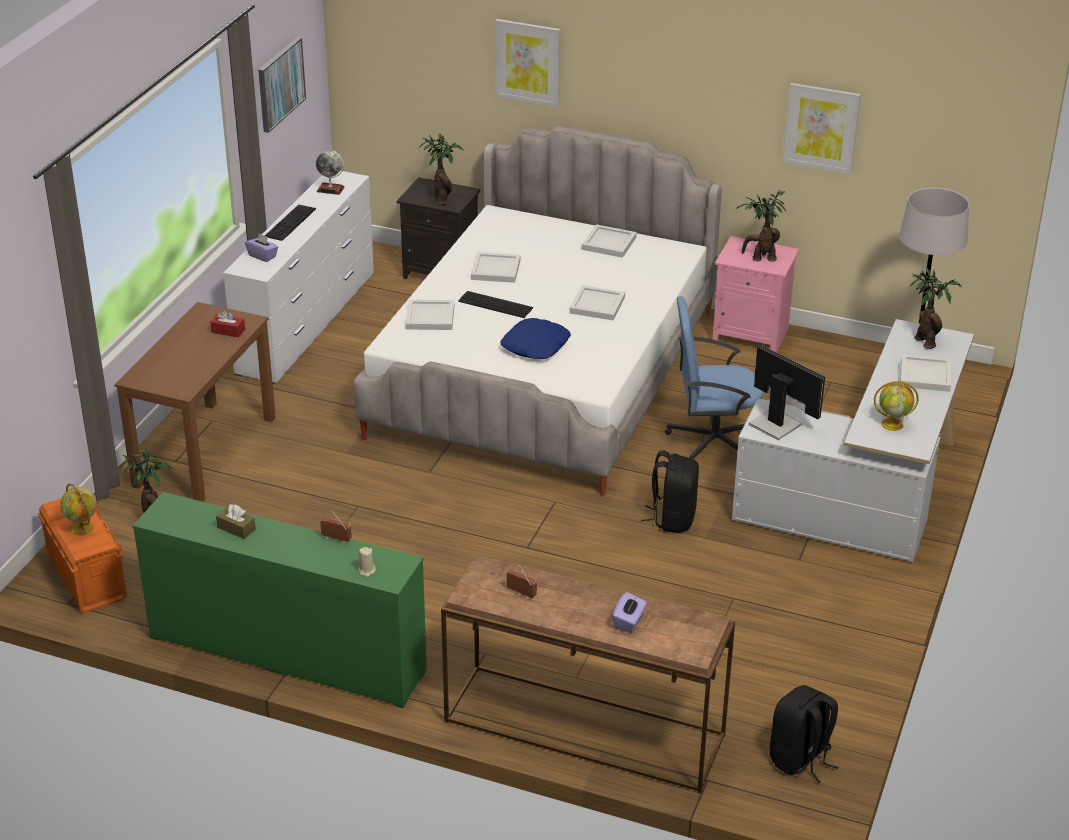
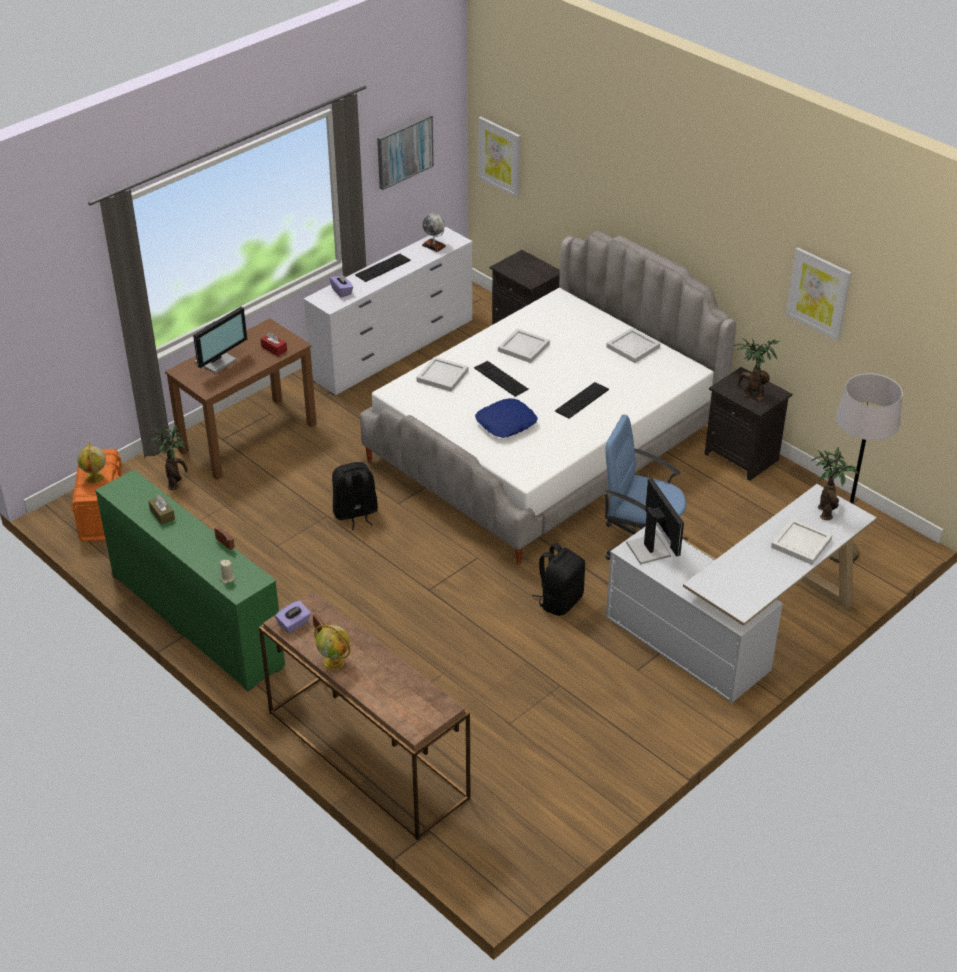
camera: 25 degrees right, 5 degrees up
(171, 359) = (217, 361): none -> monitor
(442, 199) = (526, 273): potted plant -> none
(528, 62) = (604, 175): picture -> picture (500, 156)
(596, 304) = (582, 400): white tray -> keyboard
(629, 621) = (384, 685): purple tissue box -> purple tissue box (294, 624)
(752, 335) = (743, 457): pink nightstand -> black nightstand
(800, 759) = (515, 841): black backpack -> black backpack (355, 513)
(893, 424) = (737, 580): globe -> globe (334, 662)

